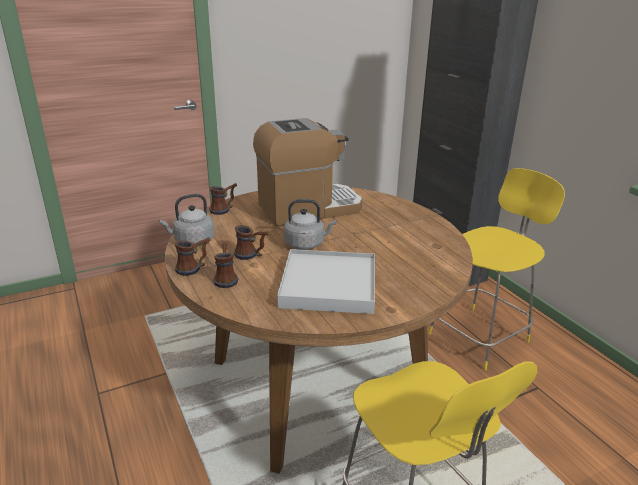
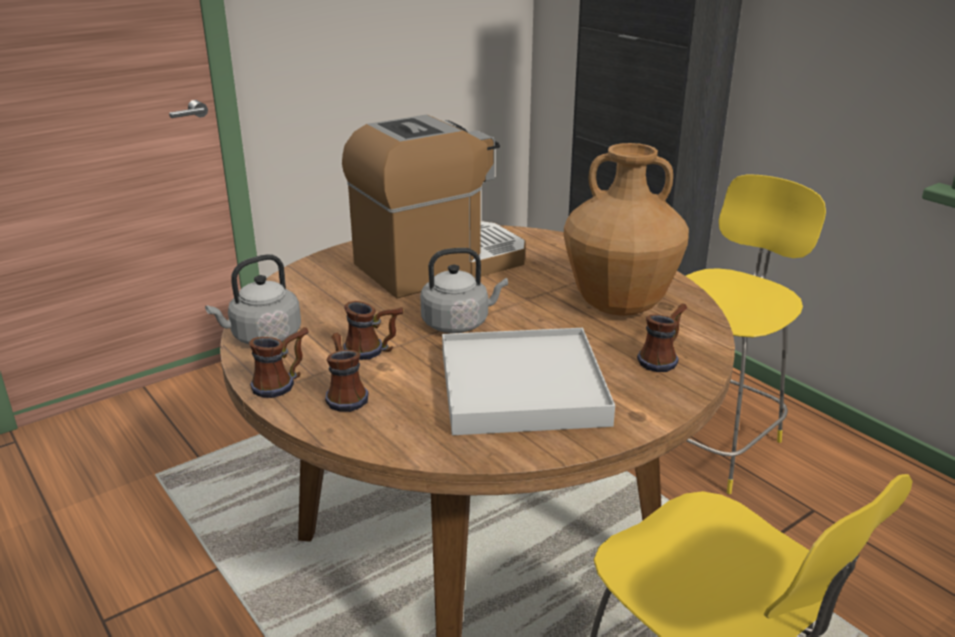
camera: 10 degrees left, 0 degrees up
(224, 209) = (298, 278): mug -> mug (663, 358)
(406, 243) = (618, 306): none -> brown vase

